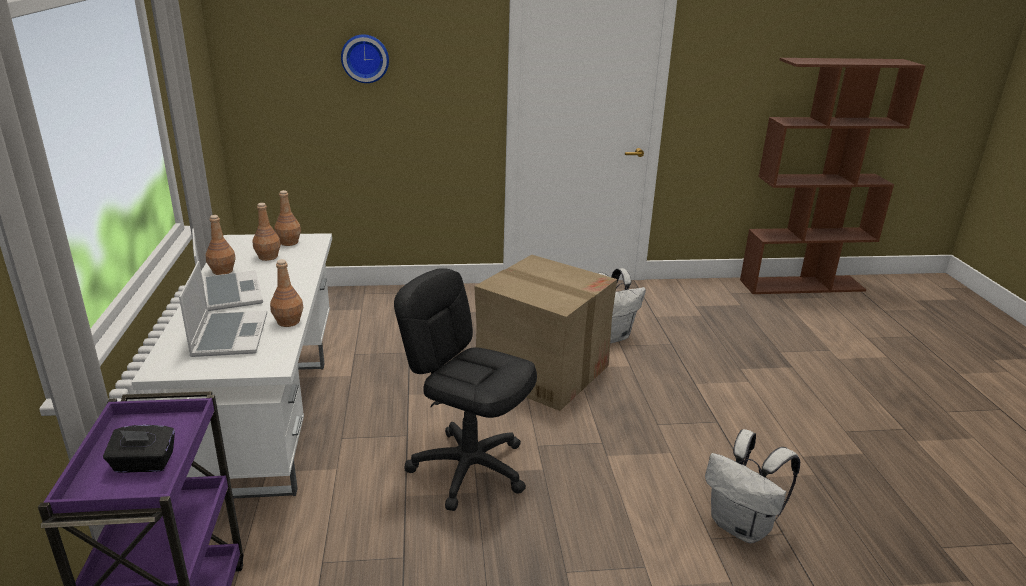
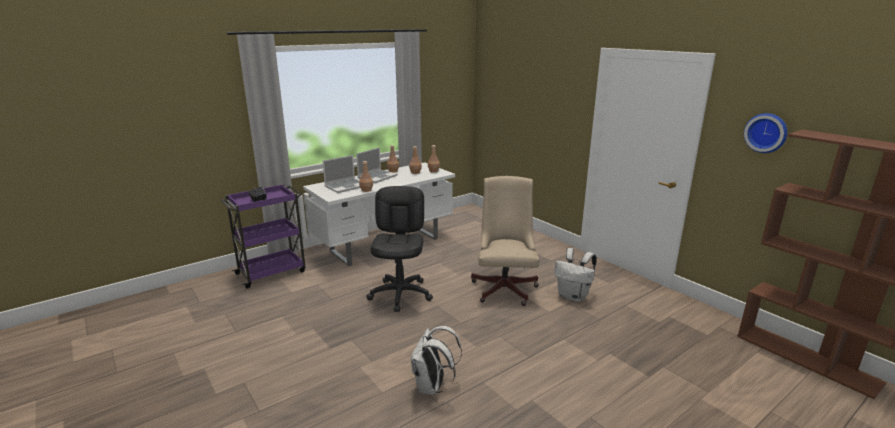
camera: 60 degrees right, 5 degrees down
(365, 58) = (528, 92): wall clock -> wall clock (766, 132)
(541, 370) = (505, 287): cardboard box -> beige office chair

